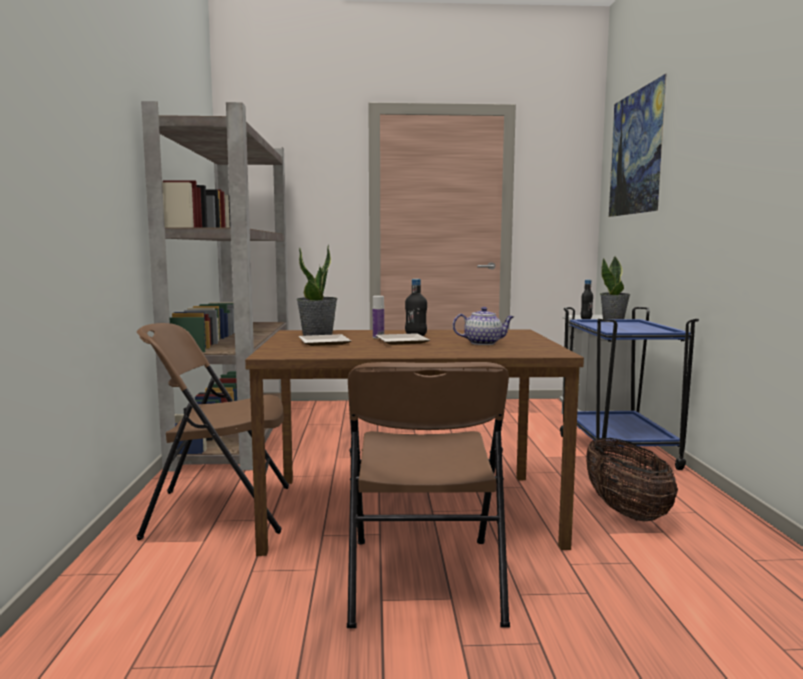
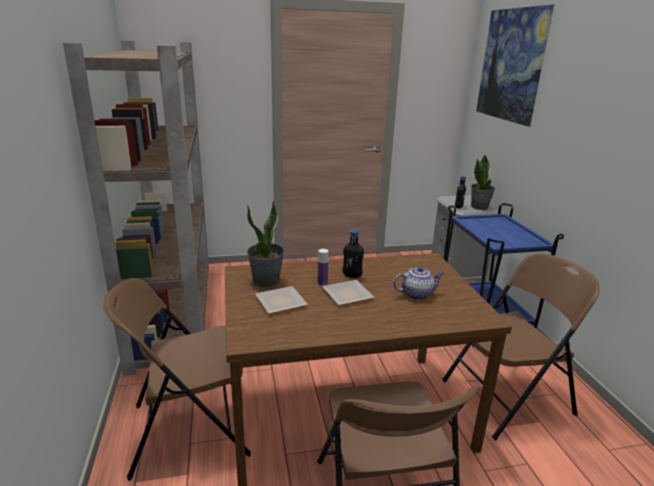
camera: 10 degrees left, 15 degrees up
(625, 511) = (507, 397): basket -> brown chair

